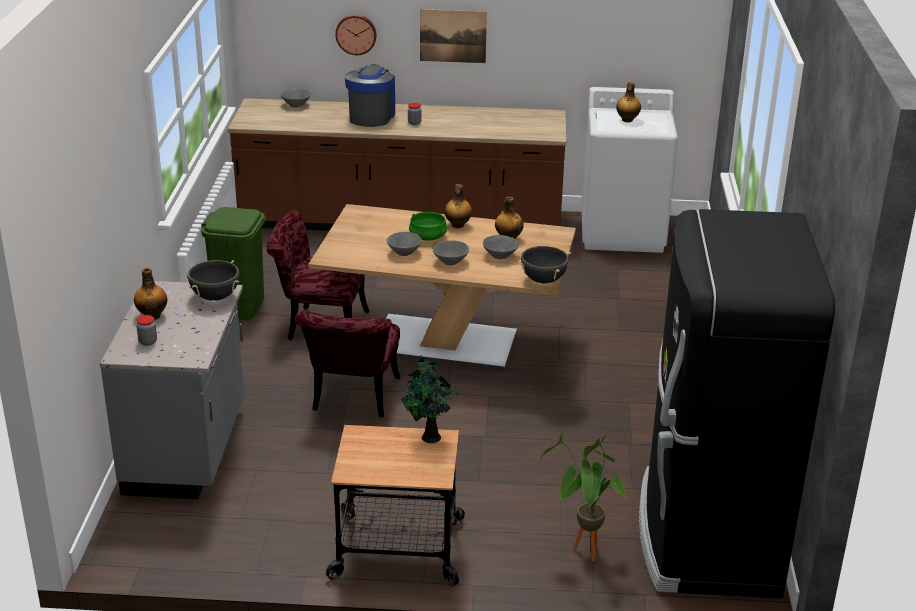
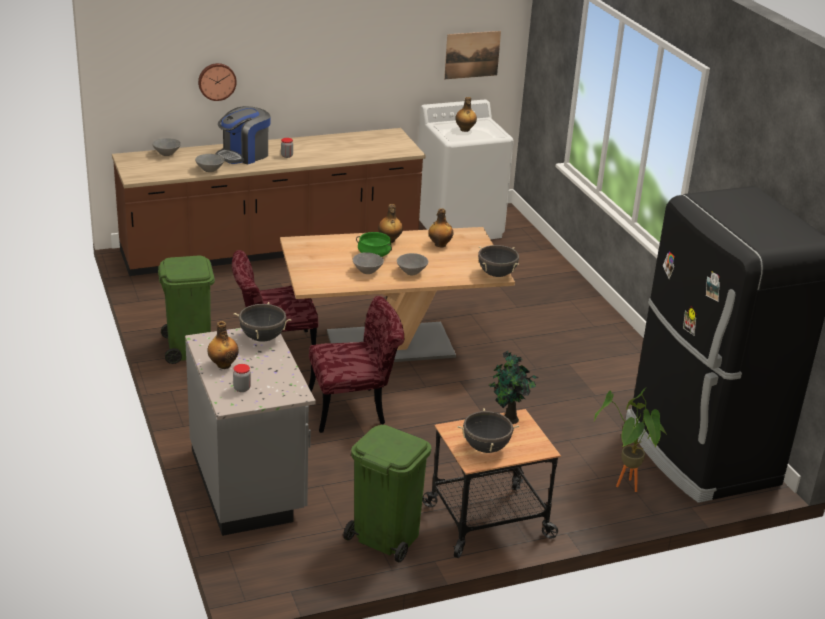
camera: 25 degrees left, 0 degrees up
(276, 537) = (385, 536): none -> green trash can
(353, 400) = (355, 408): red chair -> red chair turned 90 degrees counterclockwise
(371, 116) = (244, 155): coffee machine -> coffee machine turned 120 degrees counterclockwise
(376, 461) = (486, 448): none -> black cooking pot
(453, 36) = (303, 73): picture -> picture (472, 54)
(500, 256) = (446, 260): grey bowl -> grey bowl (210, 170)

